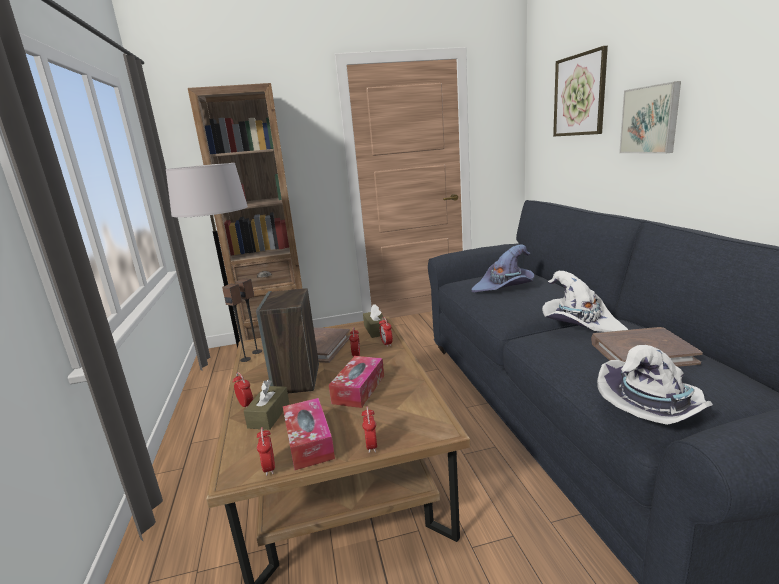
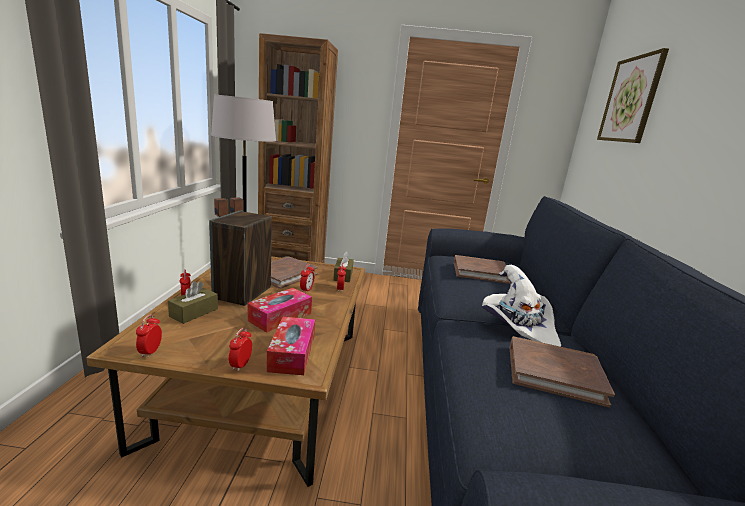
camera: 15 degrees right, 0 degrees up
(309, 441) = (199, 343): tissue box -> tissue box (292, 353)
(504, 287) = (480, 272): purple hat -> brown book
(650, 119) = (689, 134): picture -> none
(653, 408) = (507, 430): white hat -> none

